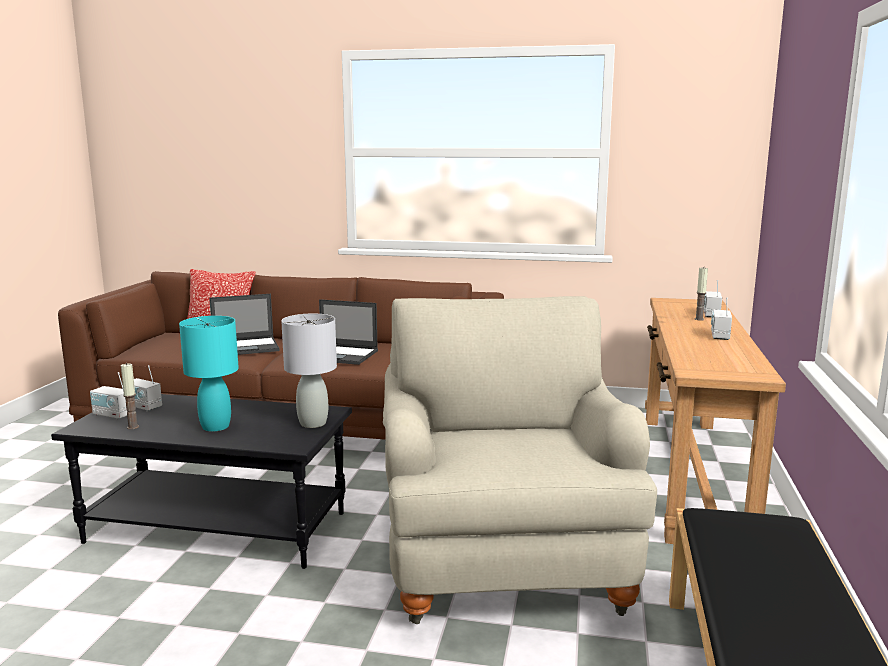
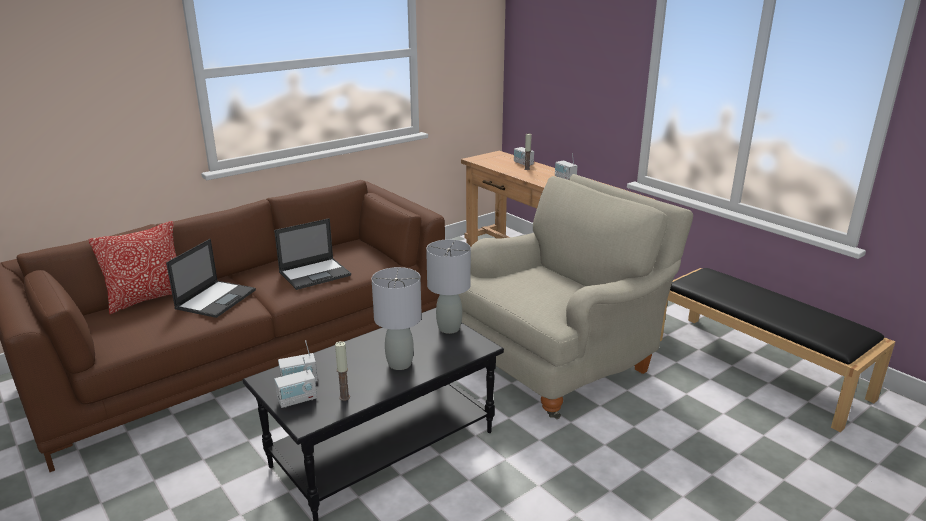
camera: 50 degrees left, 10 degrees up
(215, 426) = (399, 364): turquoise table lamp -> grey table lamp
(502, 557) = (560, 362): beige armchair -> beige armchair turned 105 degrees clockwise

